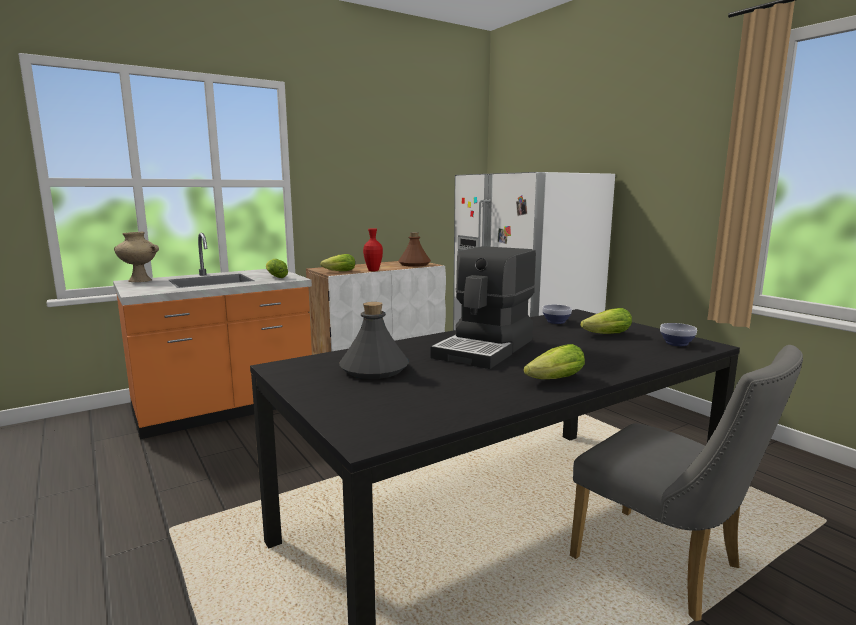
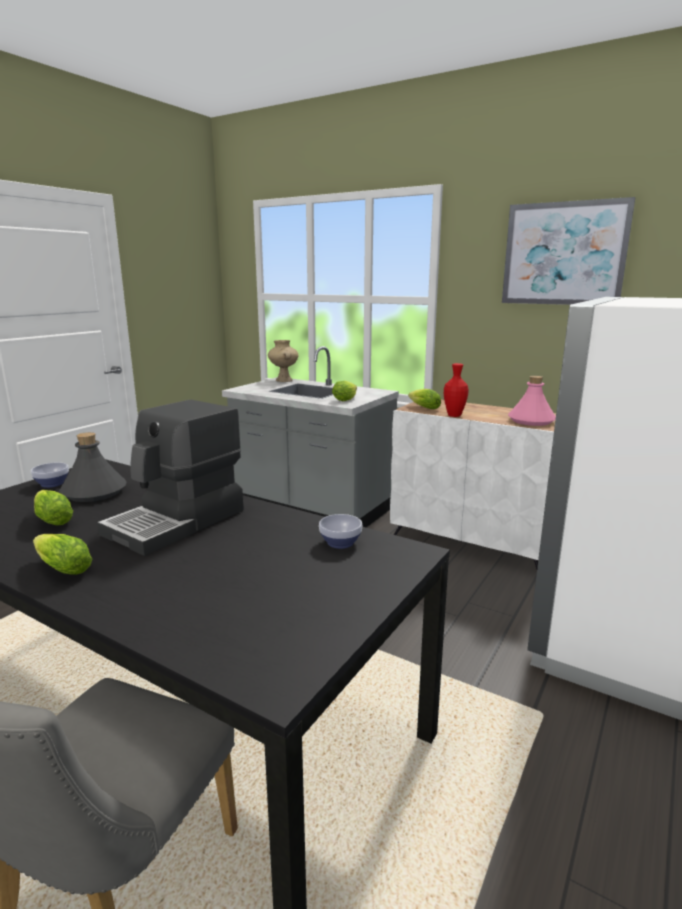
camera: 65 degrees right, 5 degrees up
(224, 409) = (312, 506): orange counter -> grey counter
(381, 148) = (564, 254): none -> picture
(414, 264) = (531, 421): brown bottle -> pink bottle
(486, 349) = (177, 522): coffee machine -> coffee machine turned 60 degrees counterclockwise
(604, 335) = (287, 582): lettuce -> lettuce (52, 519)
(676, 343) = (268, 648): bowl -> bowl (51, 484)

